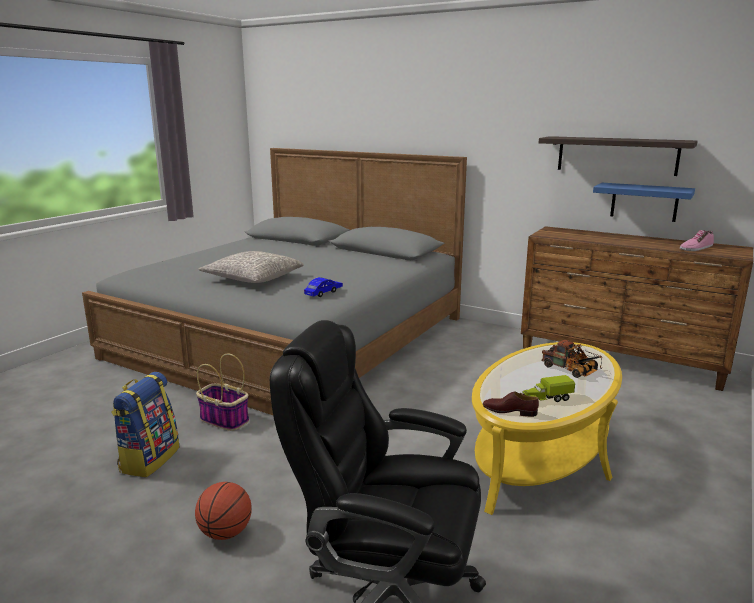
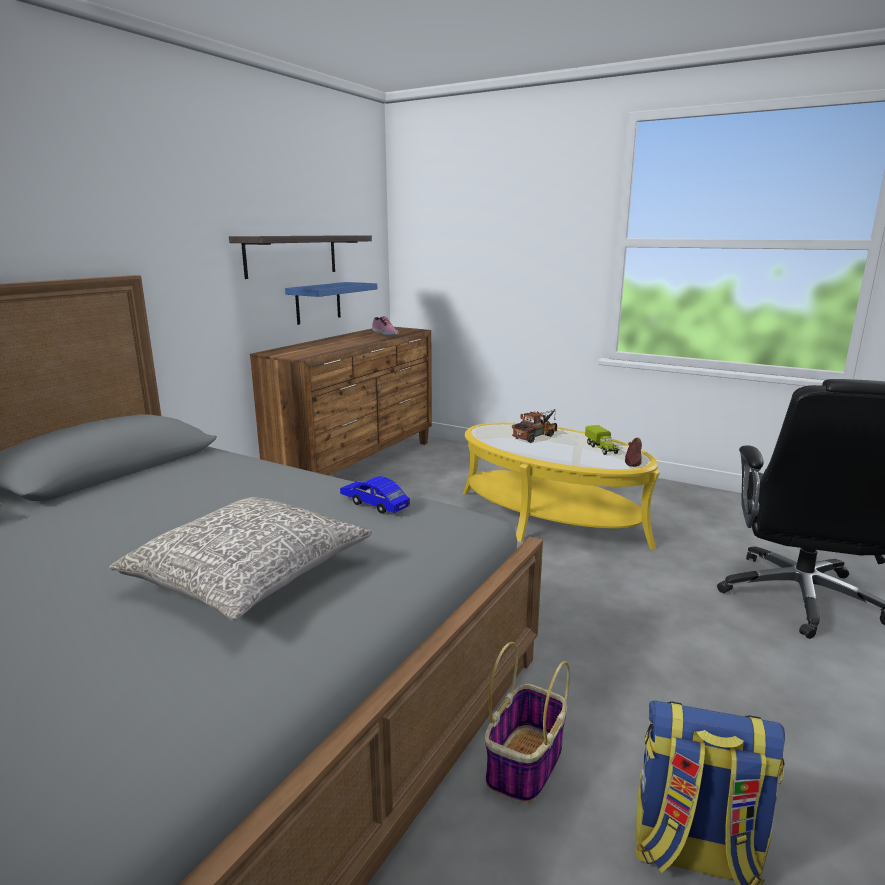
camera: 90 degrees left, 0 degrees up
(225, 533) = (799, 709): basketball -> none

